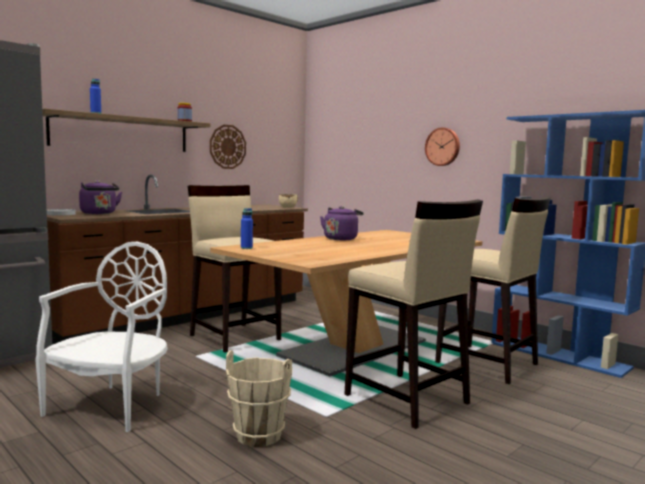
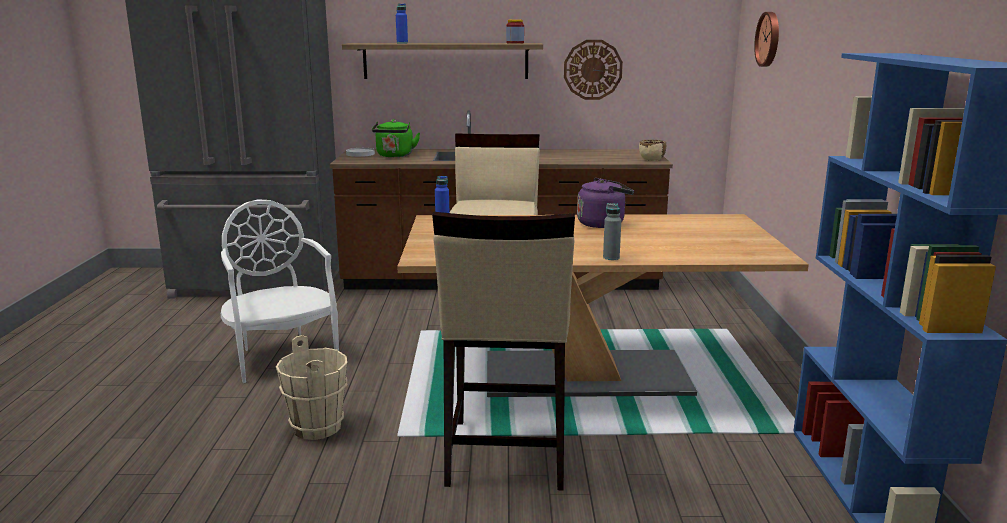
camera: 45 degrees right, 10 degrees up
(99, 213) = (394, 156): purple kettle -> green kettle
(112, 405) = (282, 357): white chair -> white chair turned 90 degrees counterclockwise
(404, 249) = (611, 257): none -> grey bottle
(443, 147) = (834, 87): wall clock -> wall clock (769, 39)
(487, 364) = (709, 457): beige stool -> none

